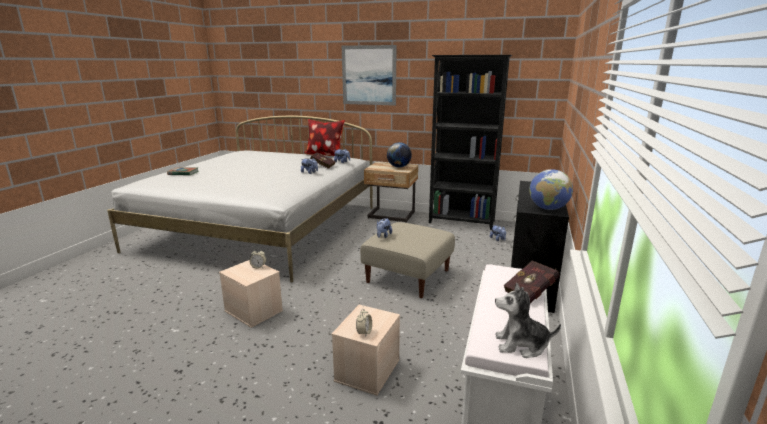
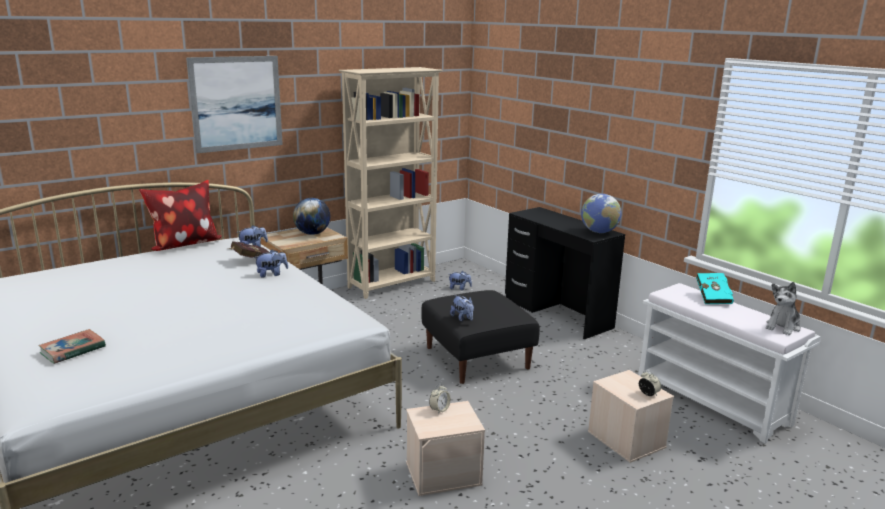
camera: 55 degrees left, 0 degrees up
(408, 276) = (478, 358): beige ottoman -> black ottoman
(462, 222) = (393, 284): black bookcase -> beige bookcase
(532, 292) = (712, 297): red book -> turquoise book

